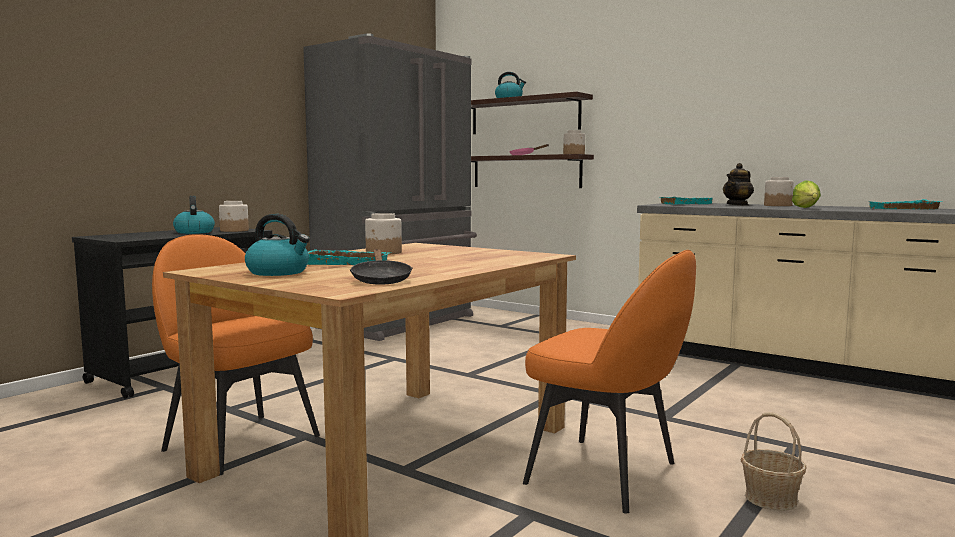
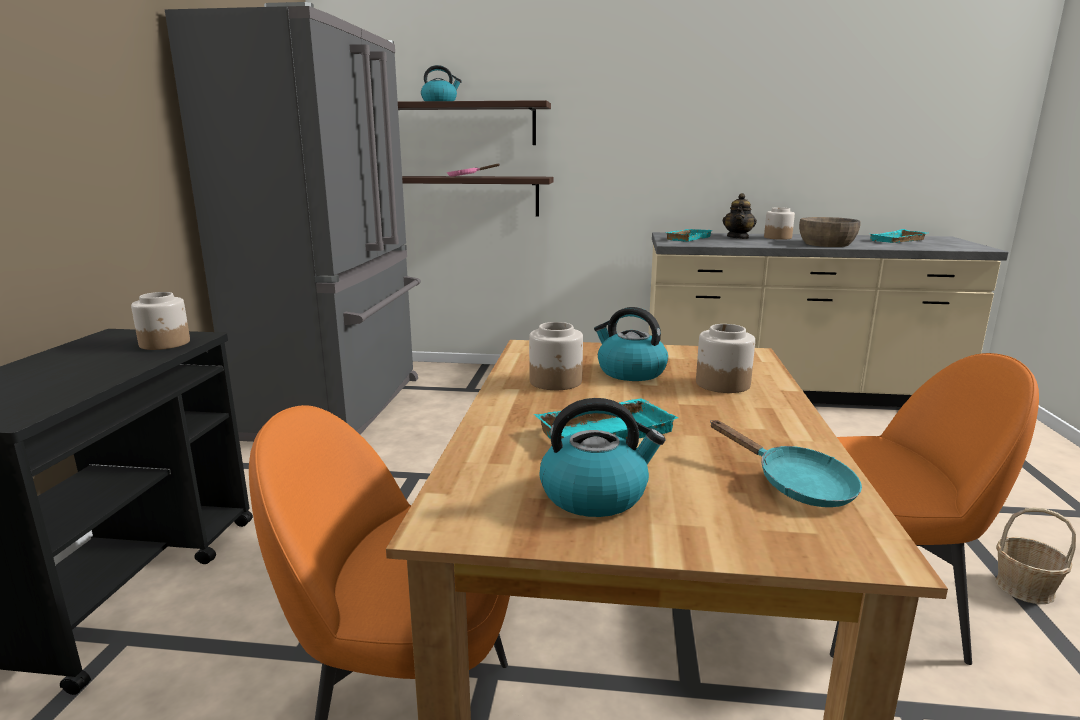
camera: 30 degrees left, 10 degrees up
(194, 232) = (100, 360): kettle -> kettle (630, 372)
(380, 280) = (795, 485): black frying pan -> turquoise frying pan
(574, 154) = (534, 176): jar -> jar (722, 384)
(807, 208) = (826, 244): lettuce -> brown bowl

